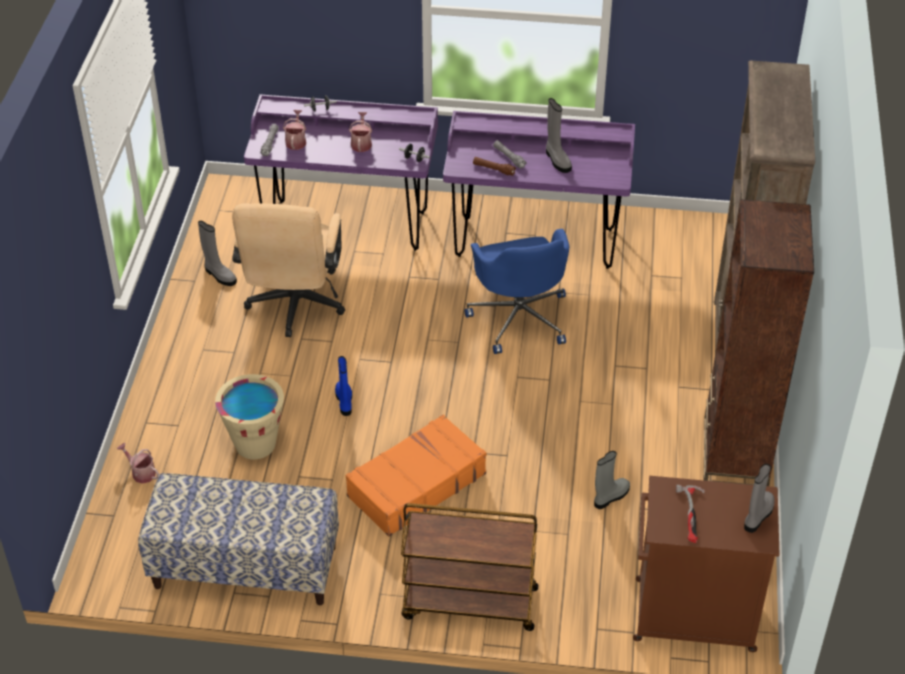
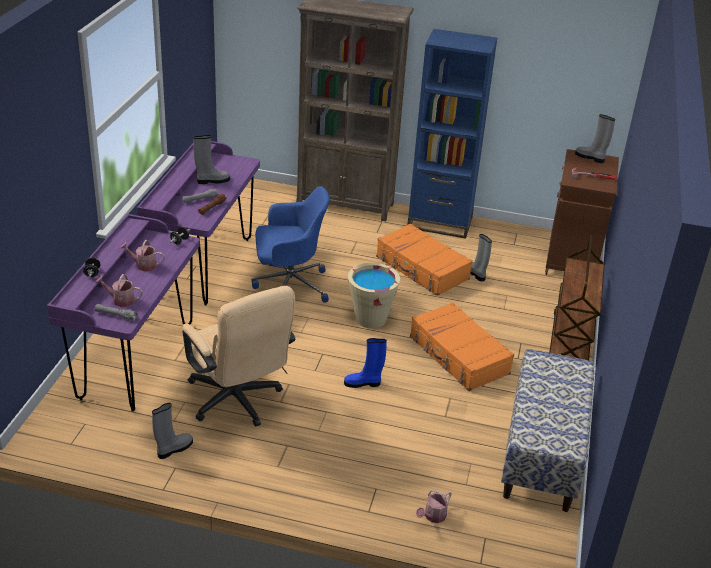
camera: 85 degrees left, 10 degrees down
(255, 444) = (406, 439): beige bucket -> beige bucket (370, 319)
(294, 307) = (238, 402): beige office chair -> beige office chair turned 45 degrees clockwise
(603, 439) = (422, 268): none -> orange suitcase
(734, 453) = (440, 223): brown bookcase -> blue bookcase

